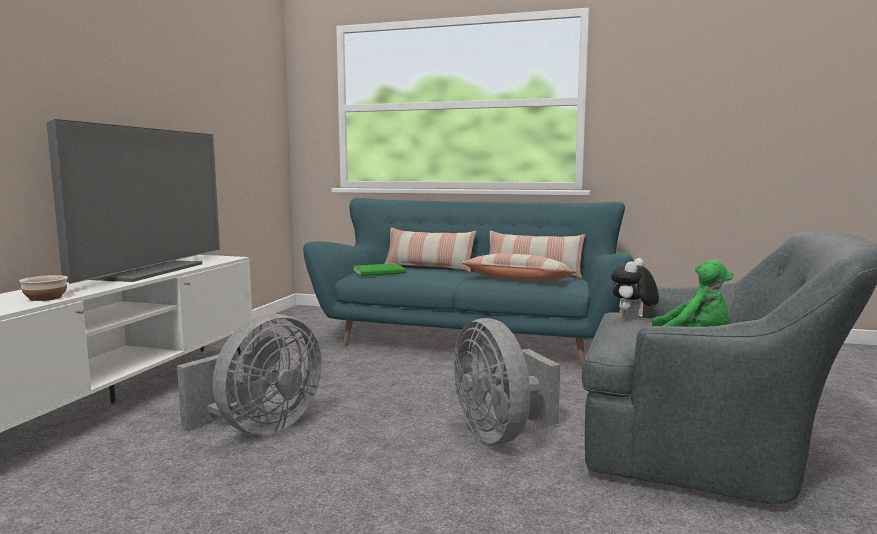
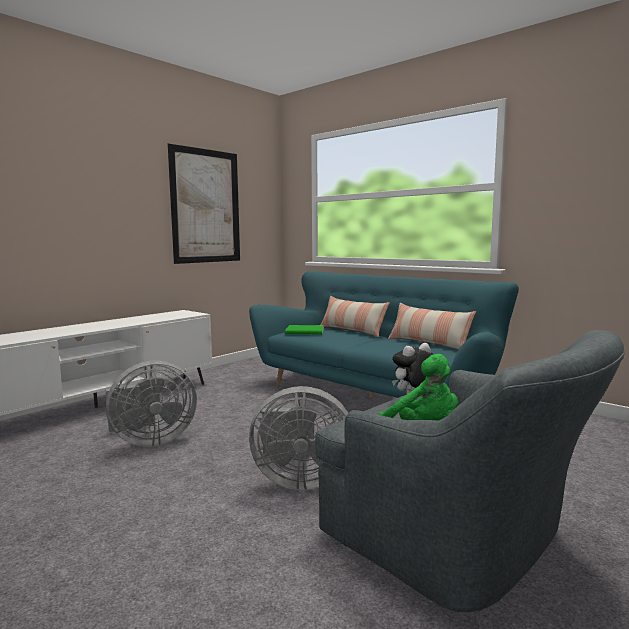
camera: 25 degrees right, 0 degrees up
(46, 298) = (38, 336): bowl -> none
(148, 271) = (129, 321): television -> none
(213, 110) = (206, 206): none -> picture
(500, 434) = (299, 480): grey fan -> grey fan turned 90 degrees counterclockwise
(518, 280) = (401, 348): pillow -> none

